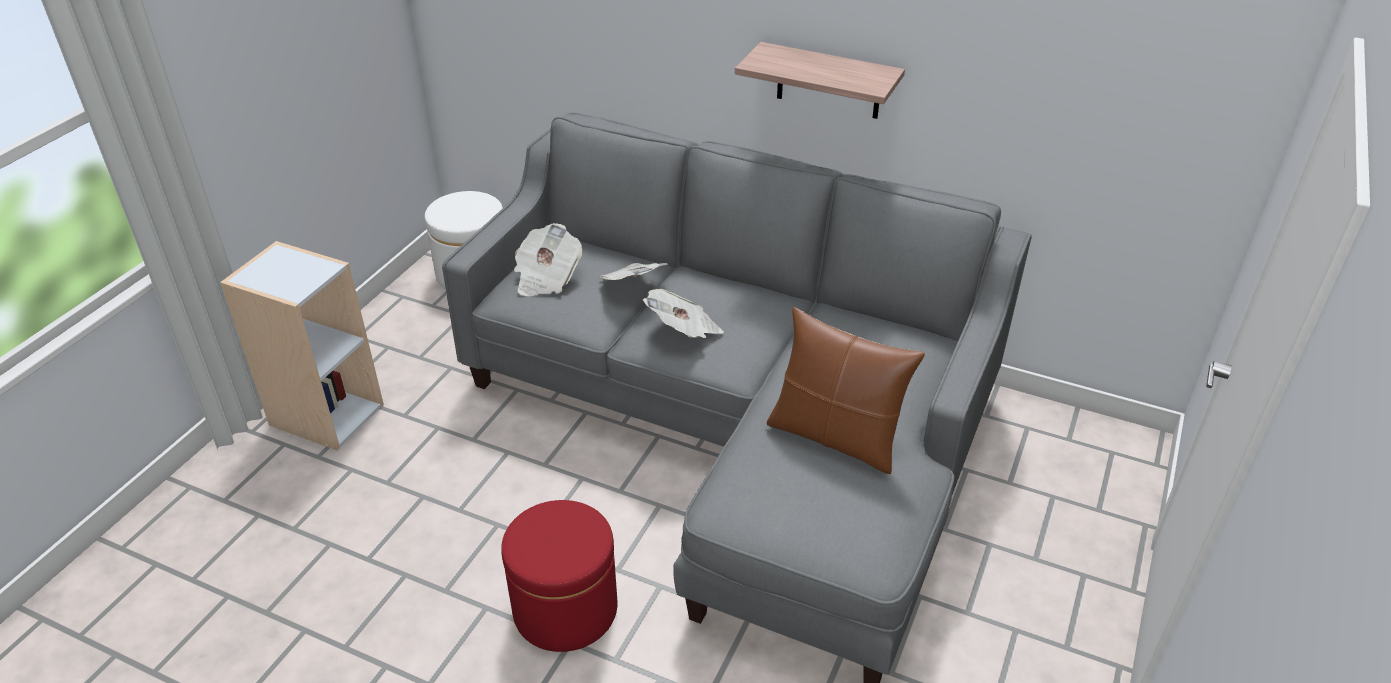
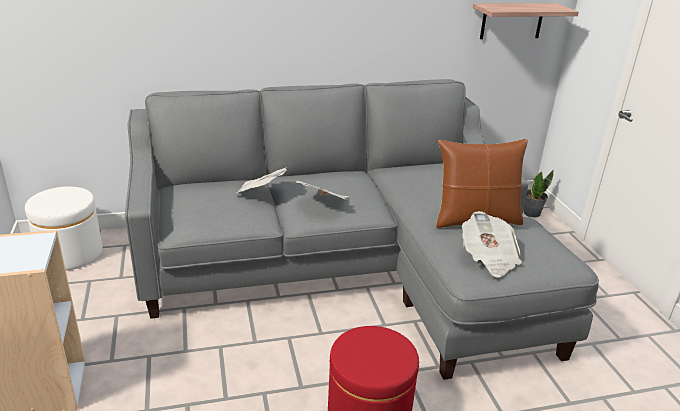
camera: 40 degrees left, 10 degrees down
(546, 277) = (197, 206): newspaper -> newspaper (488, 258)
(829, 81) = (335, 30): shelf -> shelf (512, 21)
(1121, 465) = (531, 213): none -> potted plant

